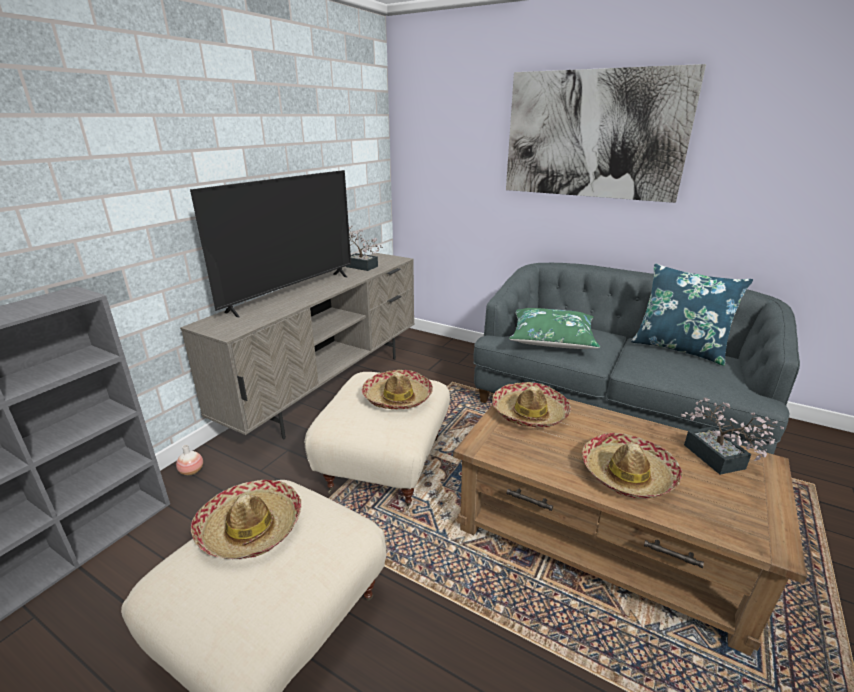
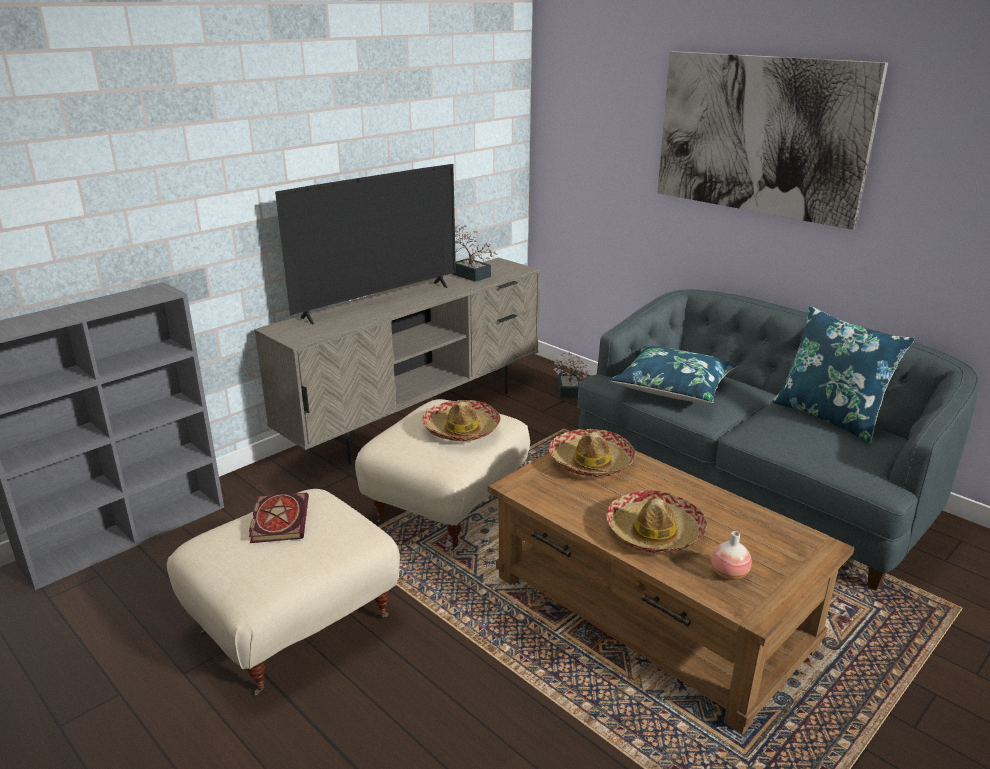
camera: 15 degrees right, 0 degrees up
(192, 471) = (250, 481): vase -> vase (729, 574)
(251, 528) = (278, 519): hat -> book
(552, 338) = (673, 387): green pillow -> blue pillow
(718, 461) = (767, 536): potted plant -> potted plant (568, 392)

